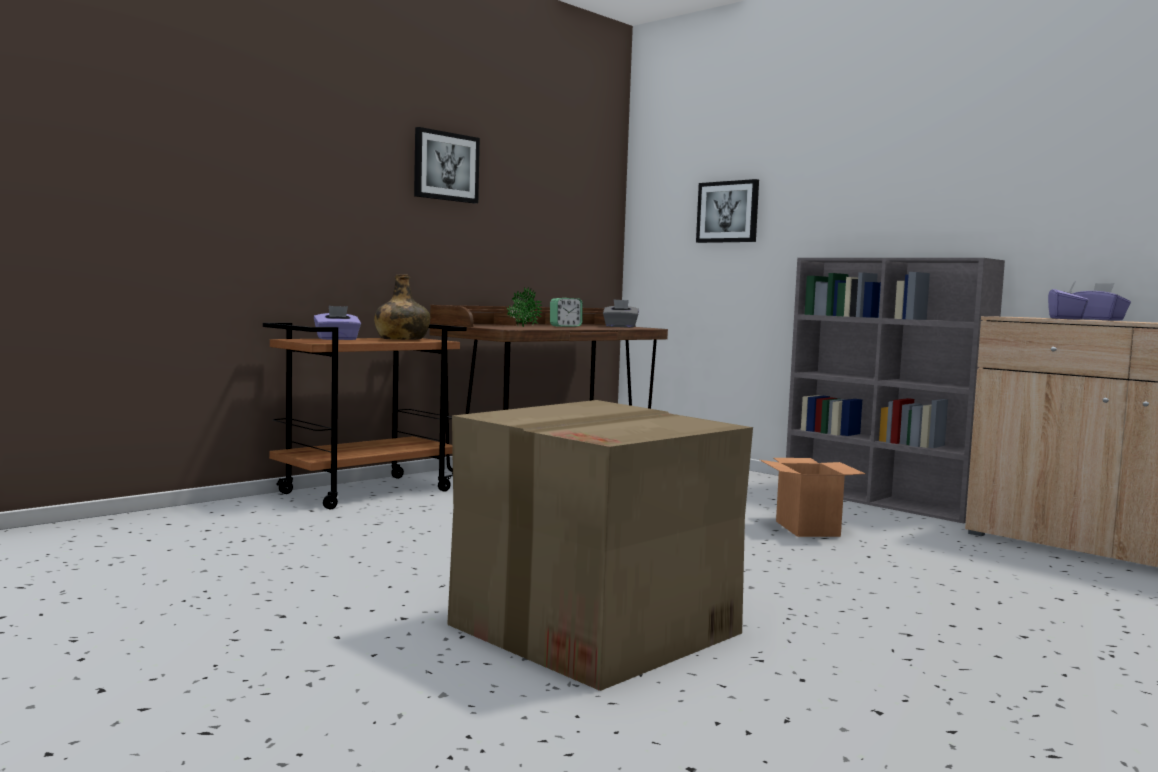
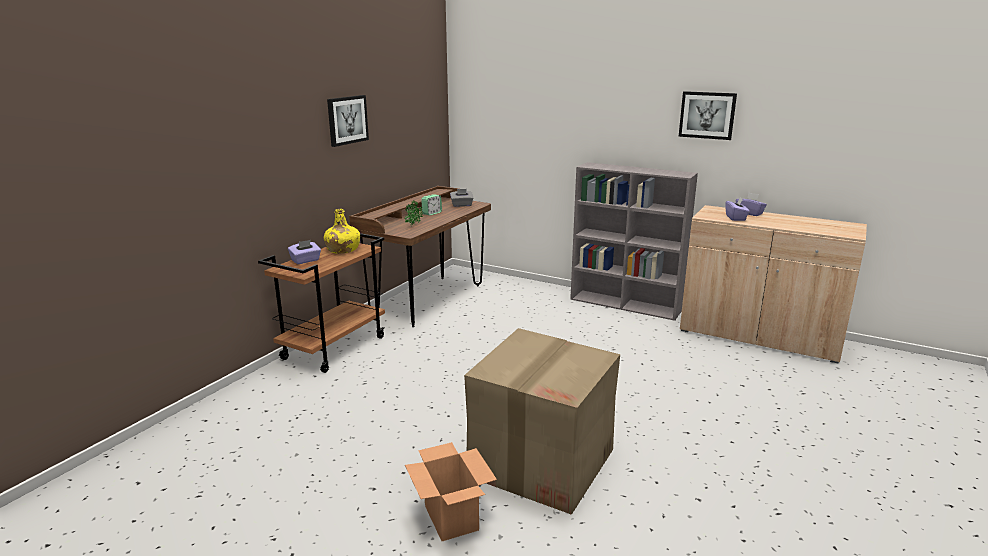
camera: 15 degrees left, 15 degrees up
(401, 339) = (342, 250): green bottle -> yellow bottle
(728, 212) = (523, 124): picture -> picture (707, 115)
(806, 528) = (600, 341): cardboard box -> cardboard box (450, 517)

